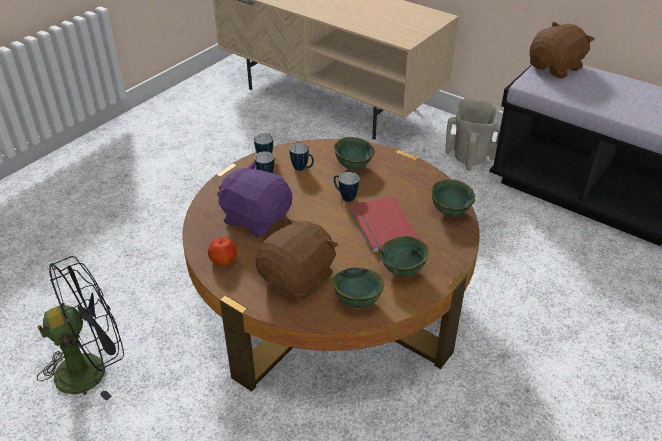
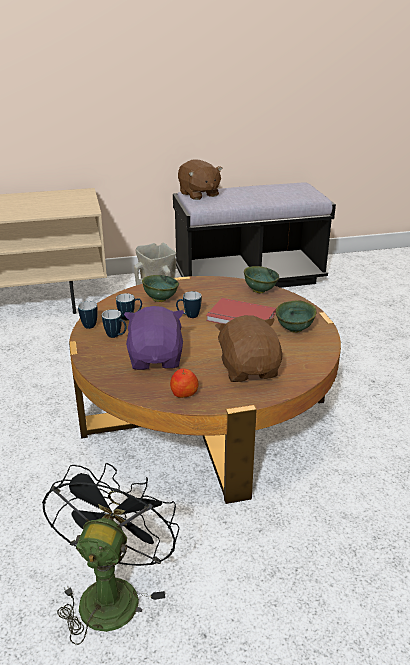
camera: 50 degrees left, 10 degrees down
(256, 218) = (156, 359): purple plush toy -> purple plush toy turned 105 degrees clockwise
(356, 302) = (303, 358): green bowl -> none
(556, 68) = (199, 194): brown plush toy -> brown plush toy turned 150 degrees clockwise

